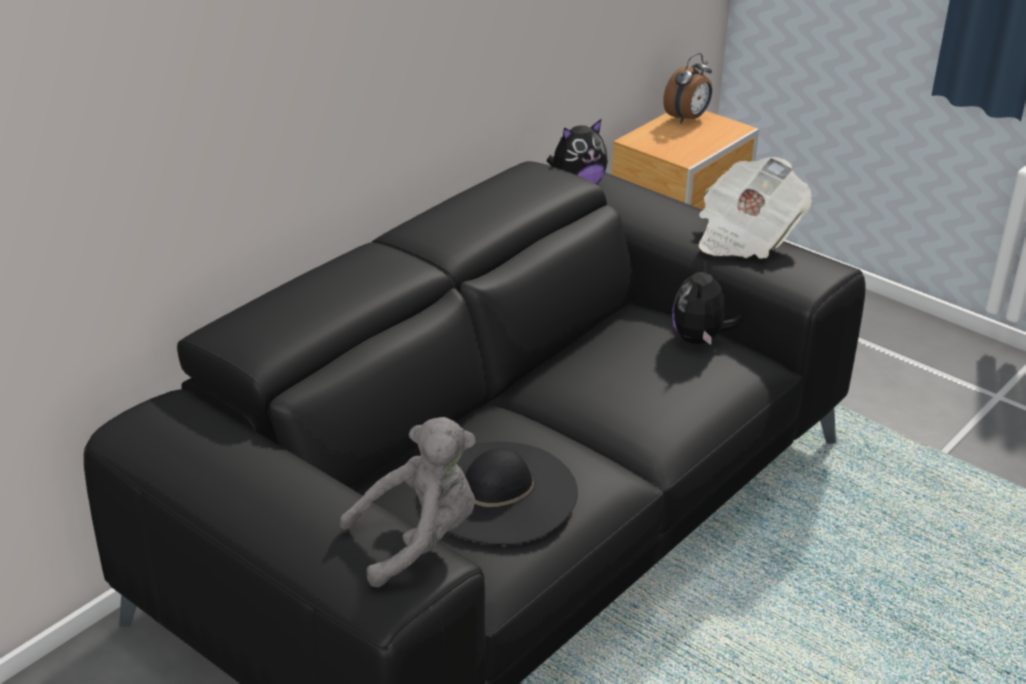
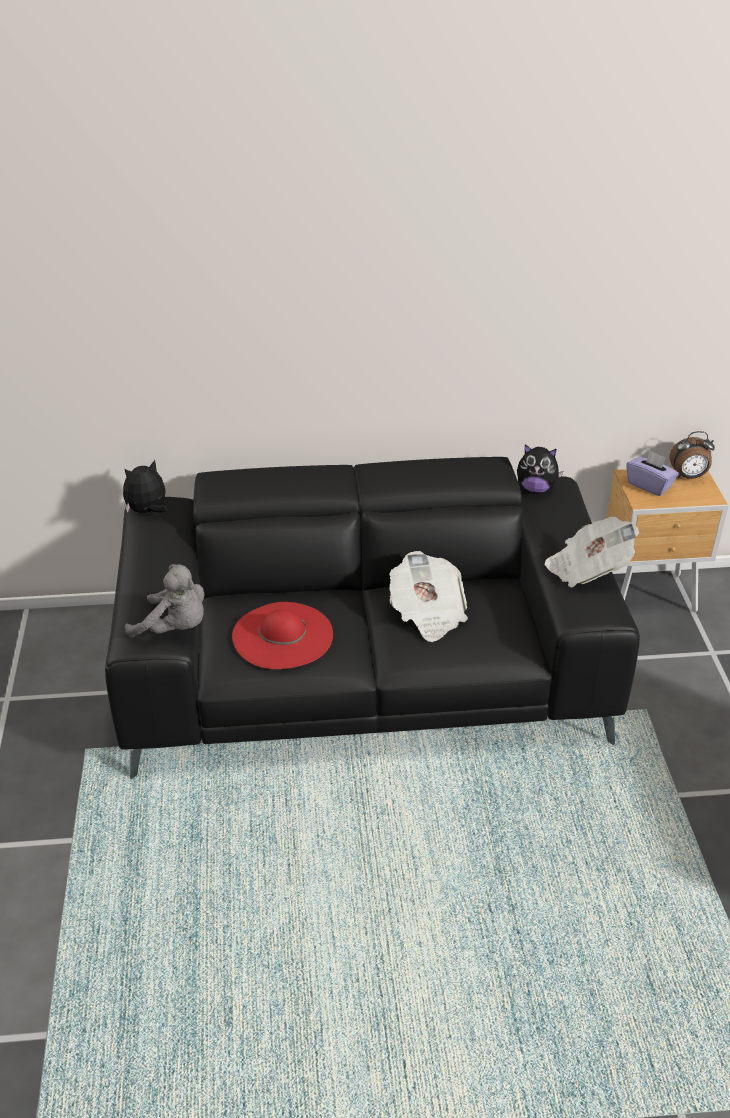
camera: 45 degrees right, 5 degrees up
(497, 492) = (282, 635): black hat -> red hat
(615, 378) = (427, 613): none -> newspaper
(667, 140) = (649, 485): none -> purple tissue box
(700, 340) = (509, 620): plush toy -> plush toy (147, 511)

